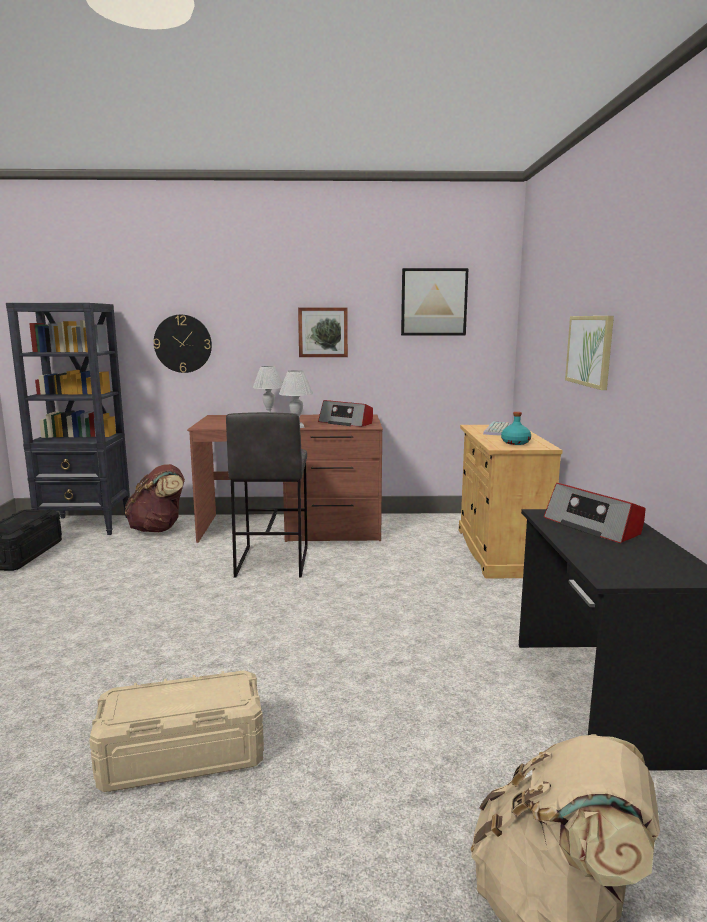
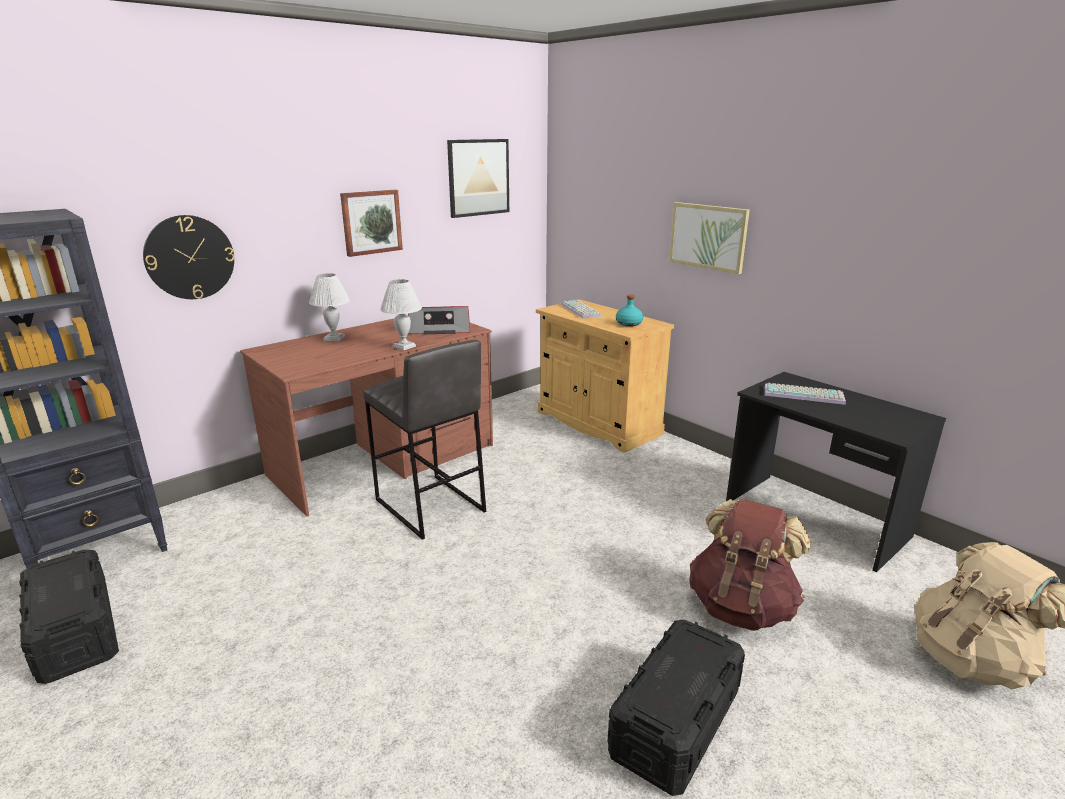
camera: 40 degrees left, 10 degrees up
(158, 529) = (223, 517): brown backpack -> brown backpack (741, 607)
(183, 755) = (676, 722): beige storage box -> black storage box
(593, 526) = (804, 394): radio -> keyboard

